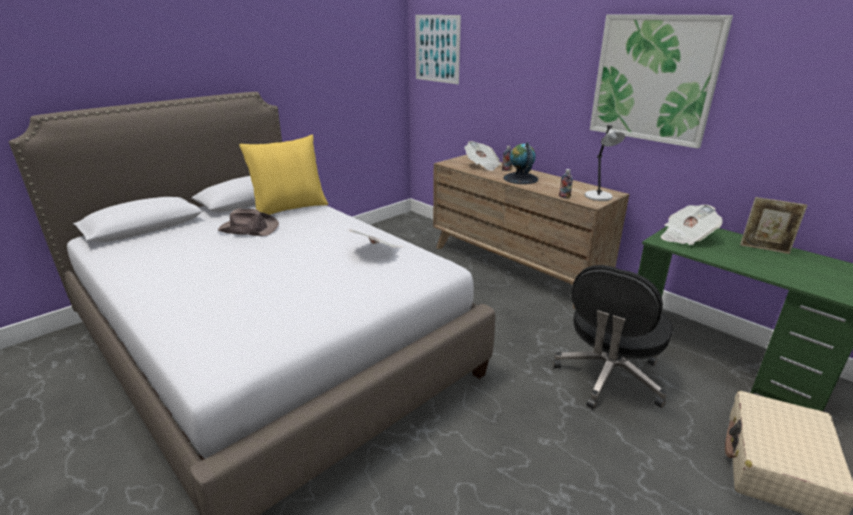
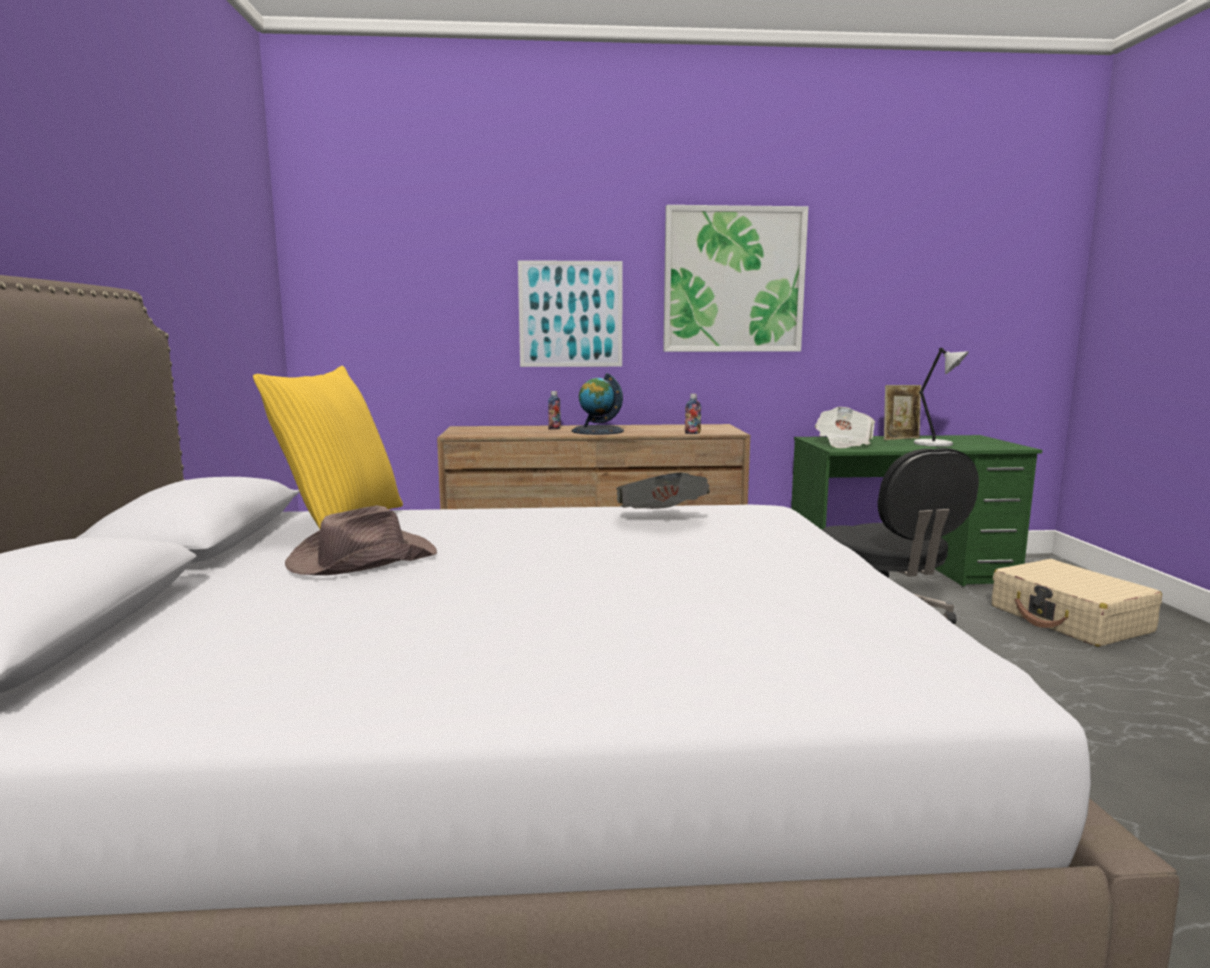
camera: 50 degrees left, 15 degrees down
(437, 49) = (356, 260): picture -> picture (570, 314)
(482, 166) = (512, 430): newspaper -> none
(599, 197) = (718, 428): grey table lamp -> grey table lamp (935, 444)

